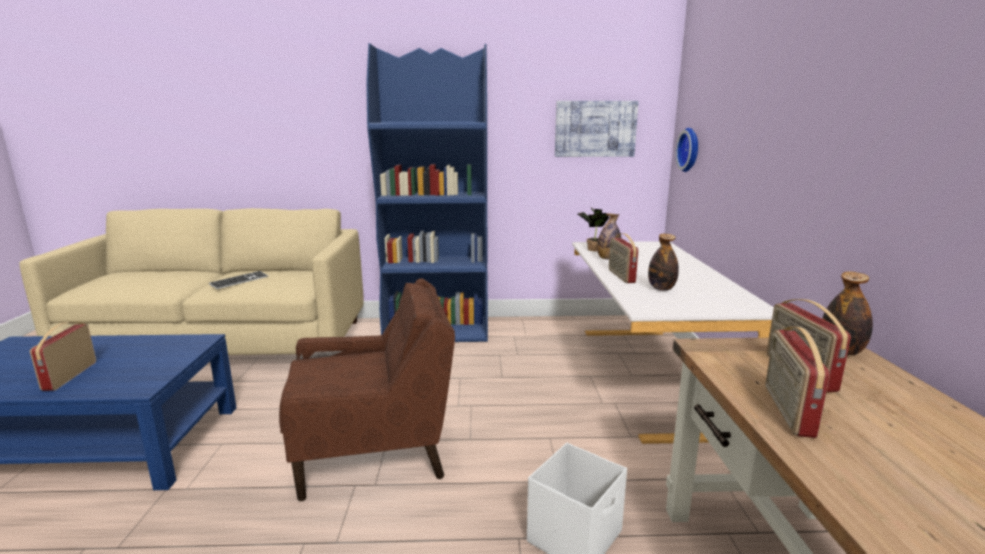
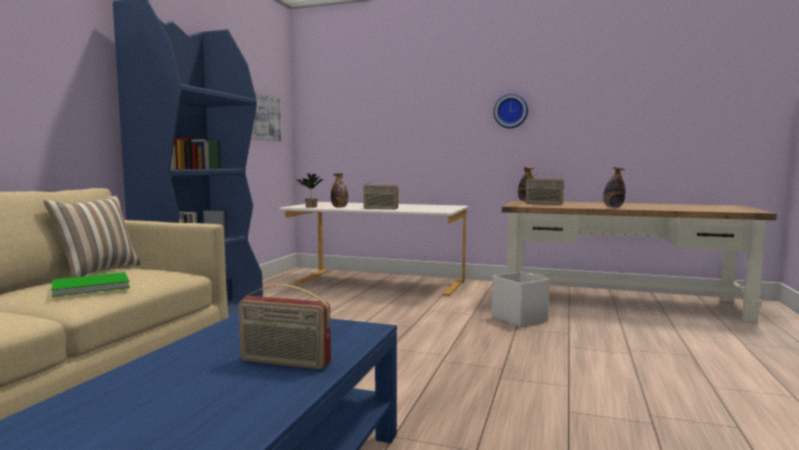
camera: 70 degrees left, 10 degrees down
(239, 281) = (88, 286): keyboard -> green book
(297, 270) = (97, 271): none -> pillow
(374, 450) = (400, 353): brown armchair -> none
(661, 288) = (413, 208): bottle -> bottle (613, 207)
(690, 150) = (326, 135): wall clock -> wall clock (511, 111)
(786, 410) = (574, 206): radio -> none

